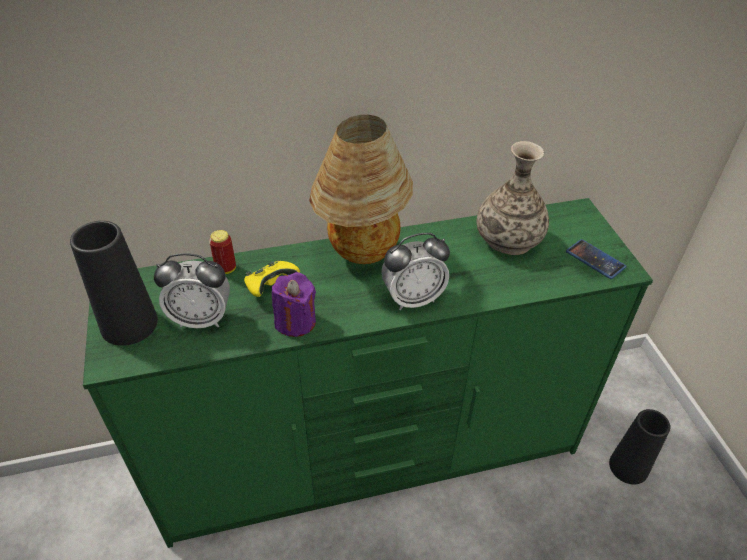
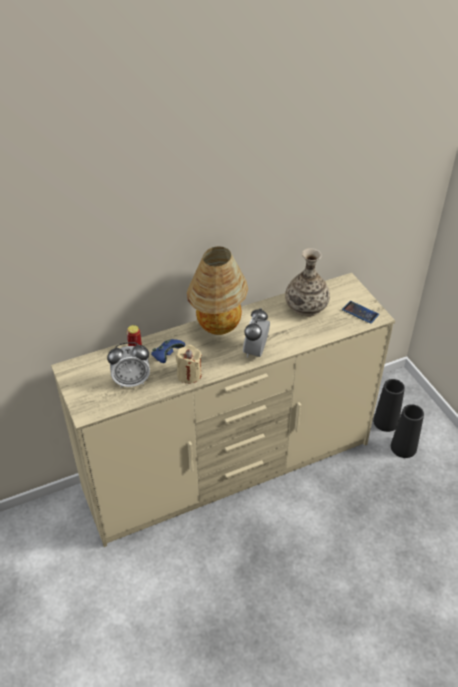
camera: 10 degrees left, 0 degrees up
(129, 324) = (88, 390): black vase -> black vase (385, 421)
(271, 286) = (167, 356): yellow game controller -> blue game controller
(295, 321) = (189, 374): purple candle -> beige candle
(372, 455) = (229, 467): green dresser -> beige dresser
(413, 299) = (256, 351): alarm clock -> alarm clock turned 135 degrees clockwise

